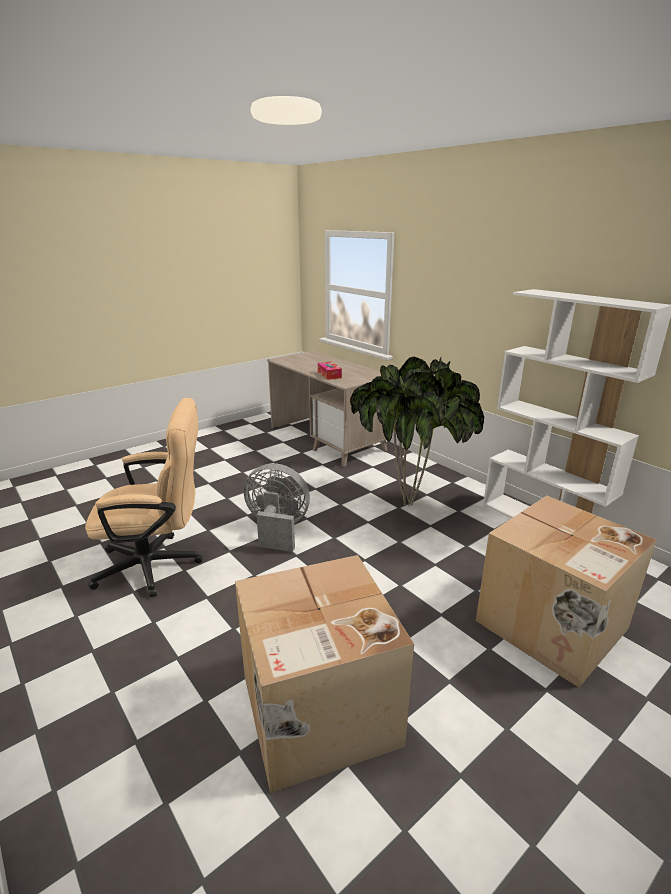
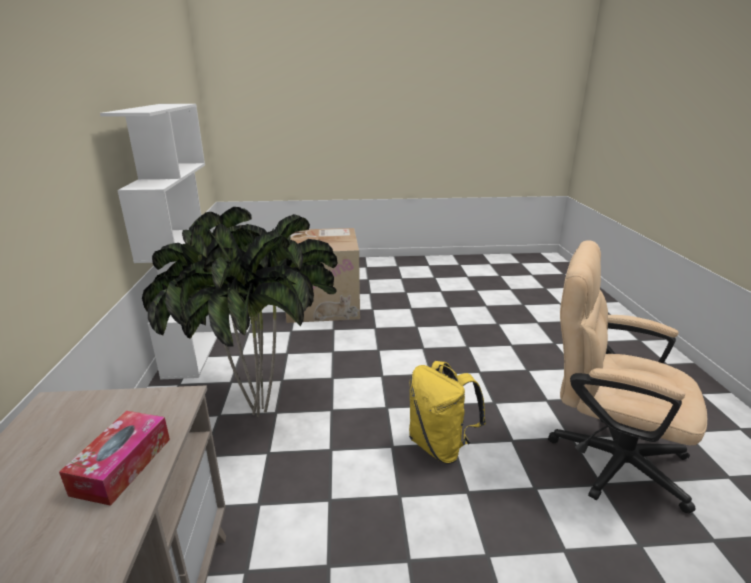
camera: 145 degrees left, 0 degrees up
(277, 529) = (440, 446): grey fan -> yellow backpack
(317, 711) = (489, 321): cardboard box -> none

